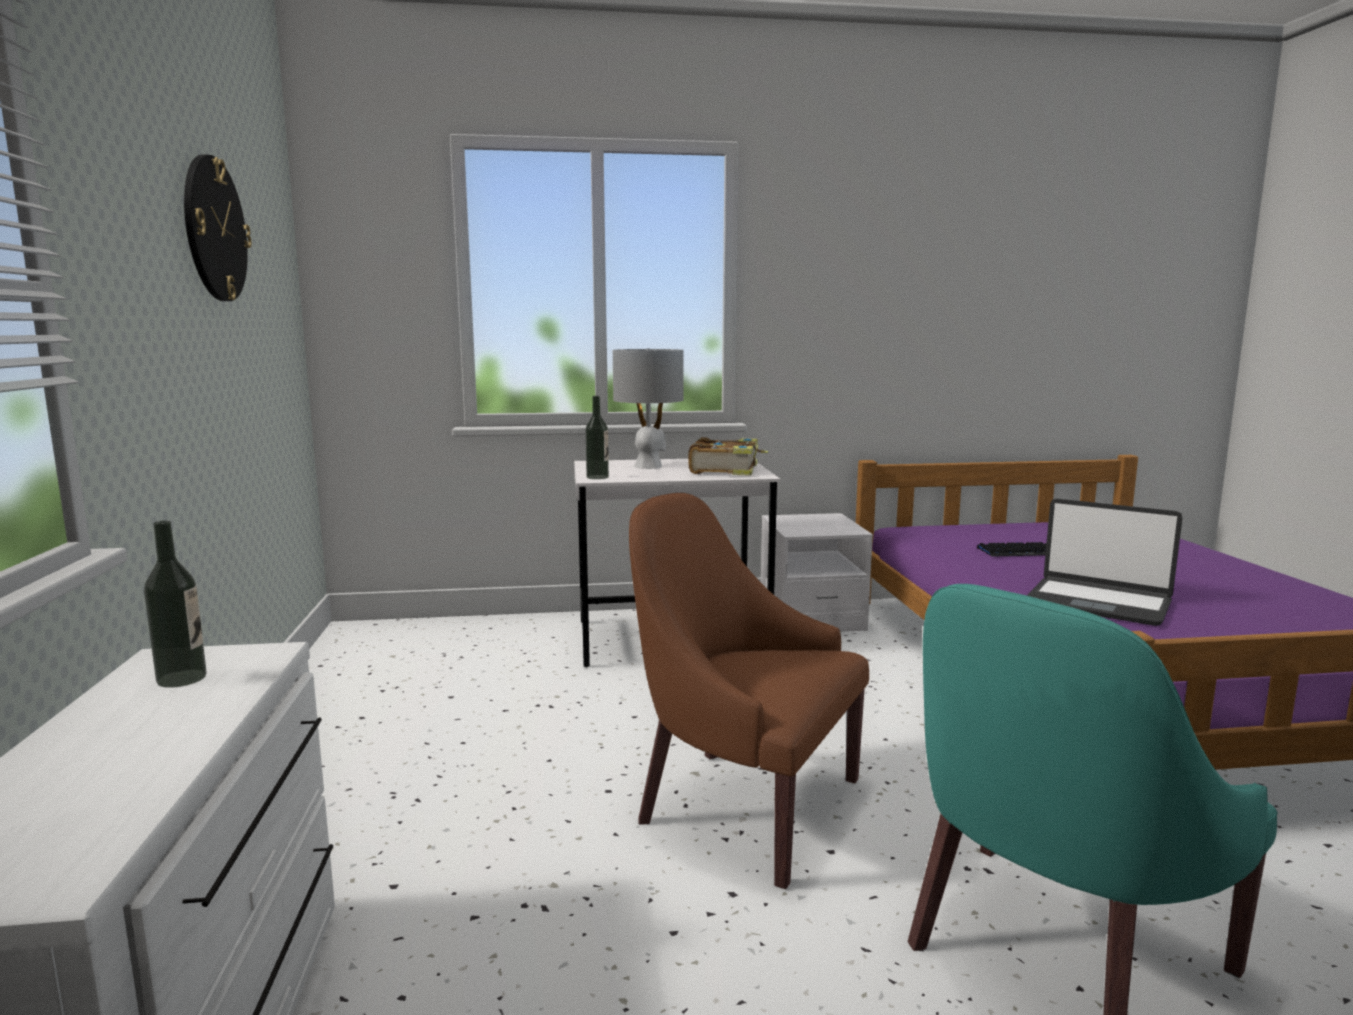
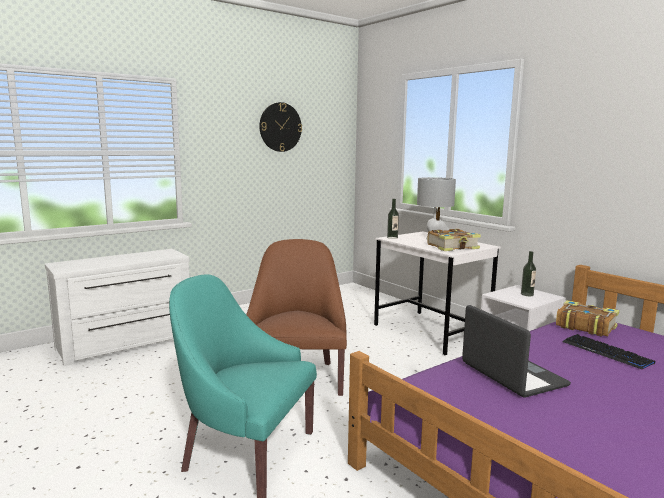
camera: 60 degrees right, 0 degrees up
(182, 678) = (155, 254): bottle -> bottle (527, 294)
(939, 536) = (584, 326): none -> book
(1098, 603) = (512, 375): laptop -> laptop turned 150 degrees clockwise

